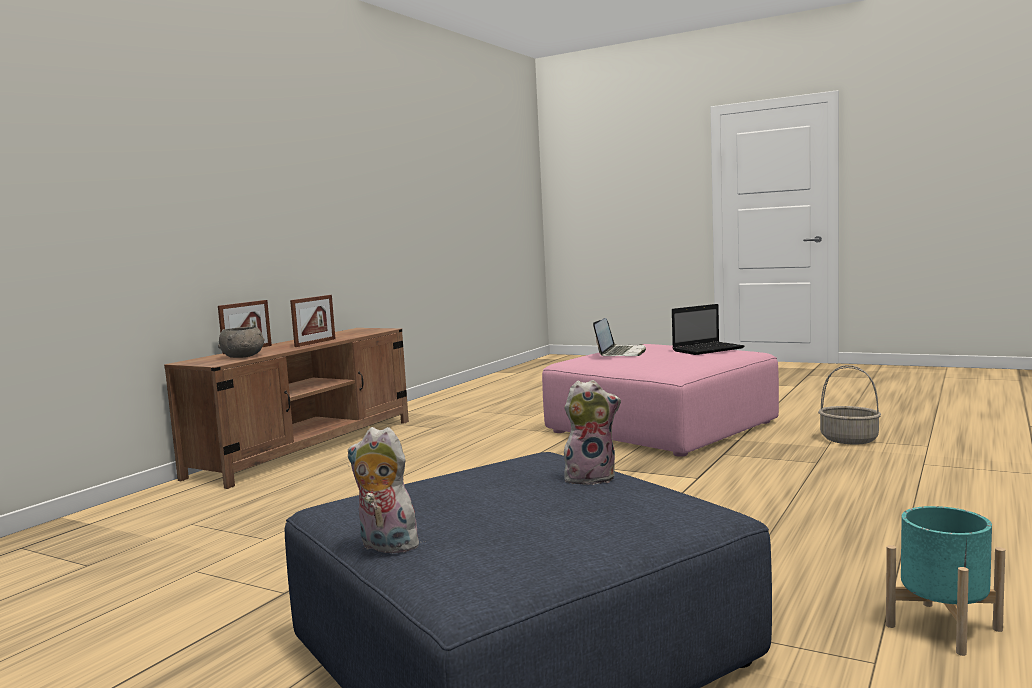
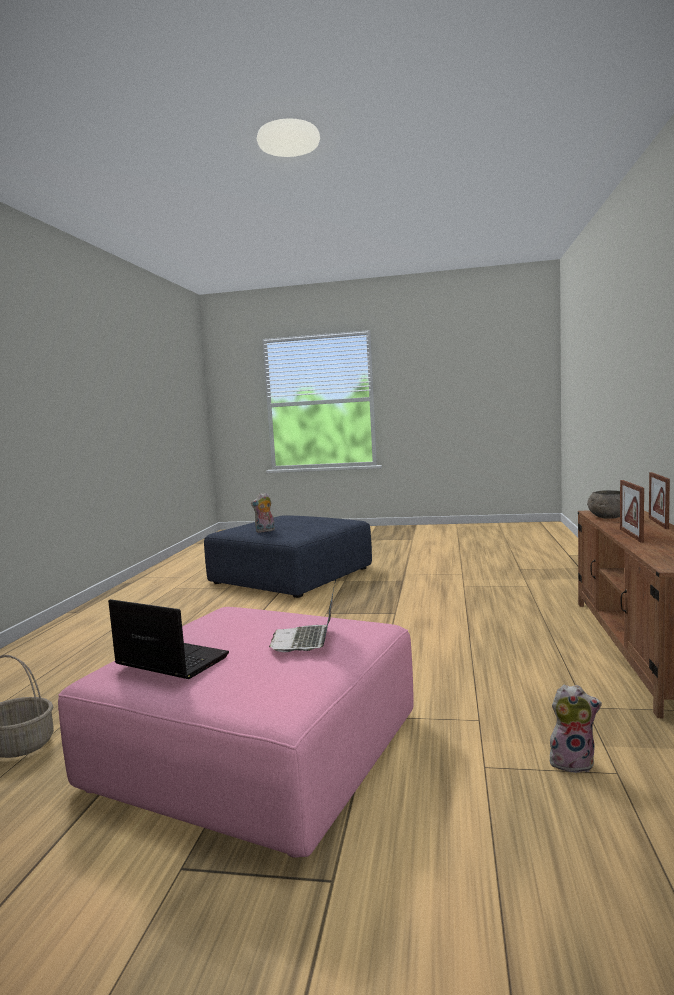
camera: 160 degrees right, 0 degrees up
(385, 546) = (314, 516): plush toy -> plush toy (572, 762)
(708, 349) = (169, 661): laptop -> laptop turned 75 degrees clockwise
(943, 628) = (139, 598): turquoise planter -> none

